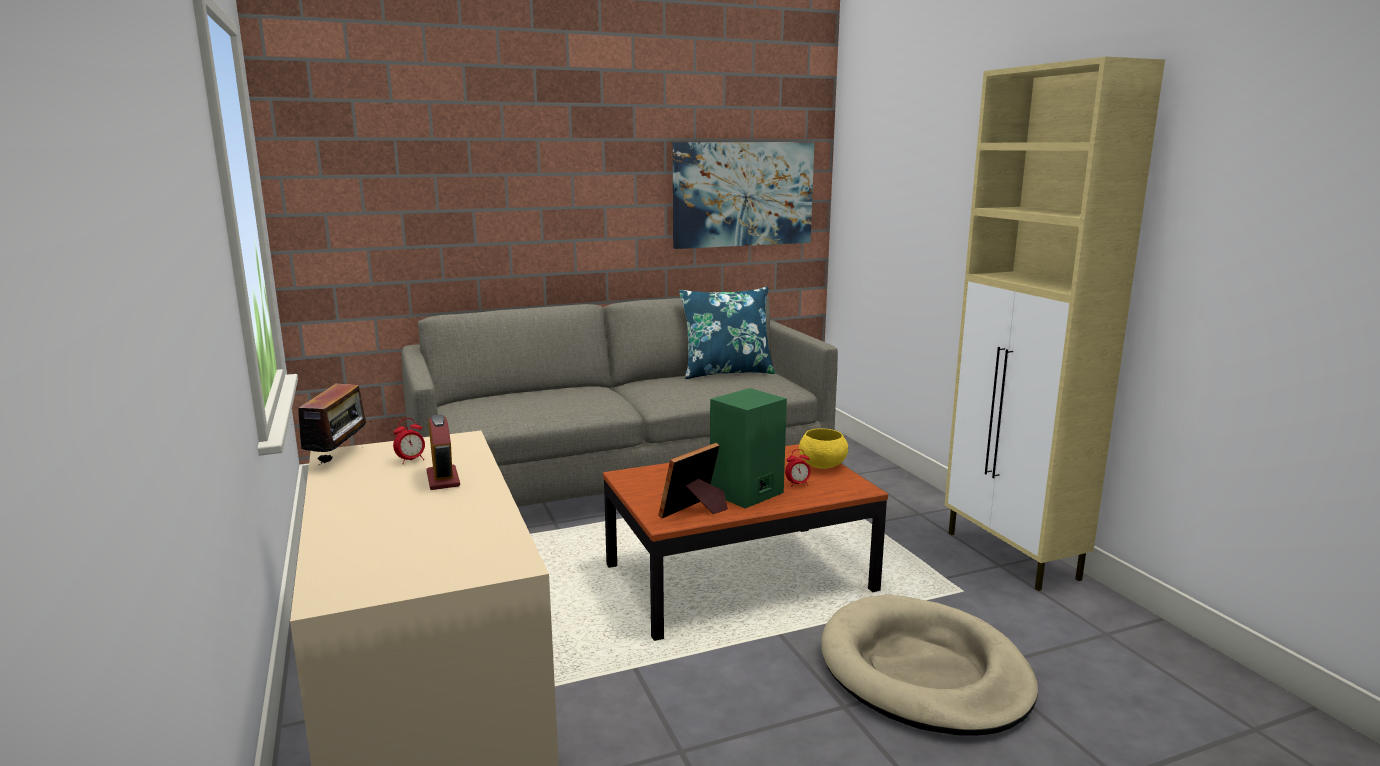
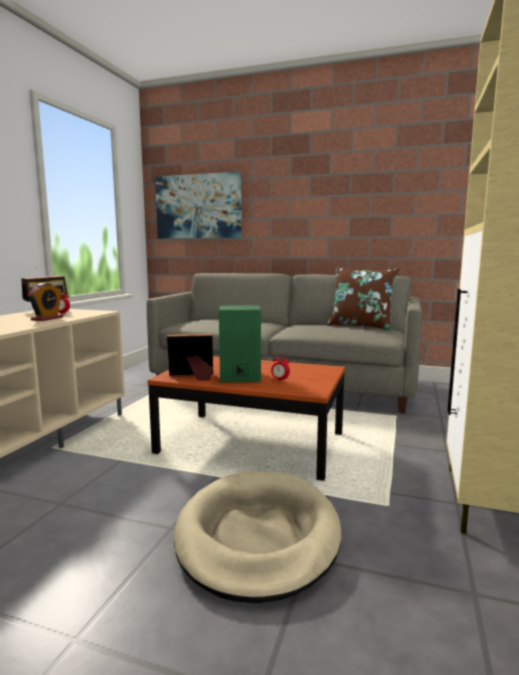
camera: 40 degrees right, 5 degrees down
(726, 372) = (361, 326): blue pillow -> brown pillow
(743, 194) = (407, 208): picture -> picture (198, 206)
(822, 466) = (321, 377): yellow bowl -> none

